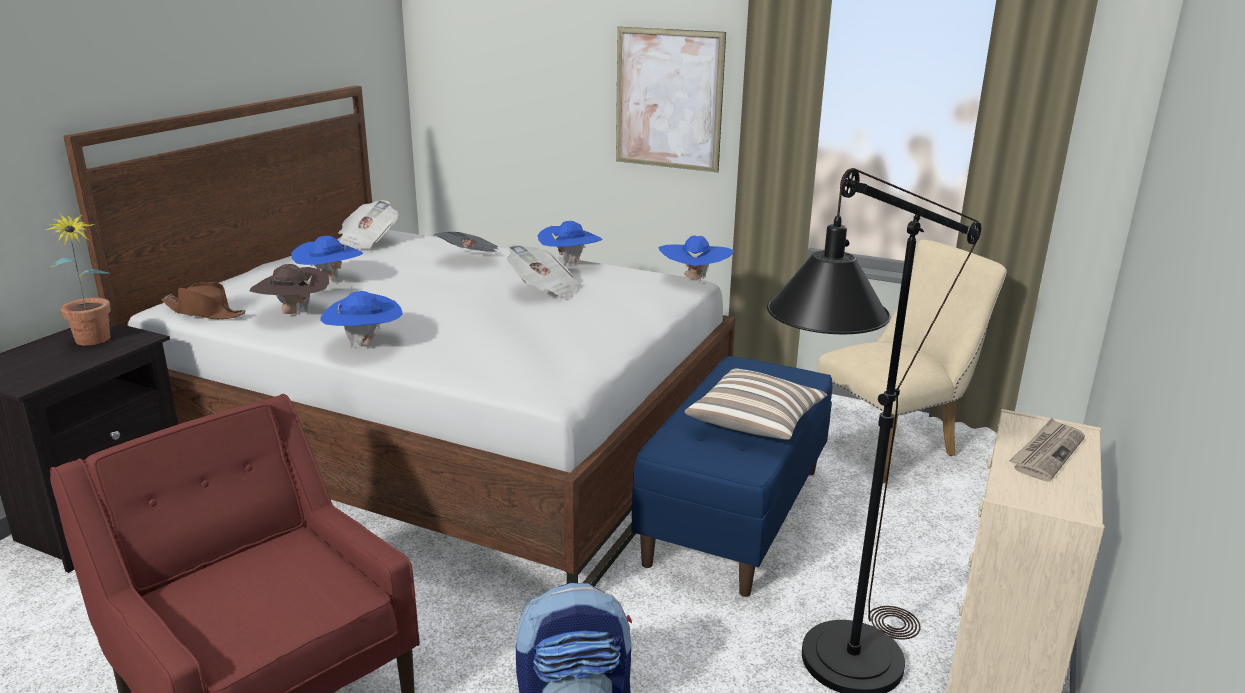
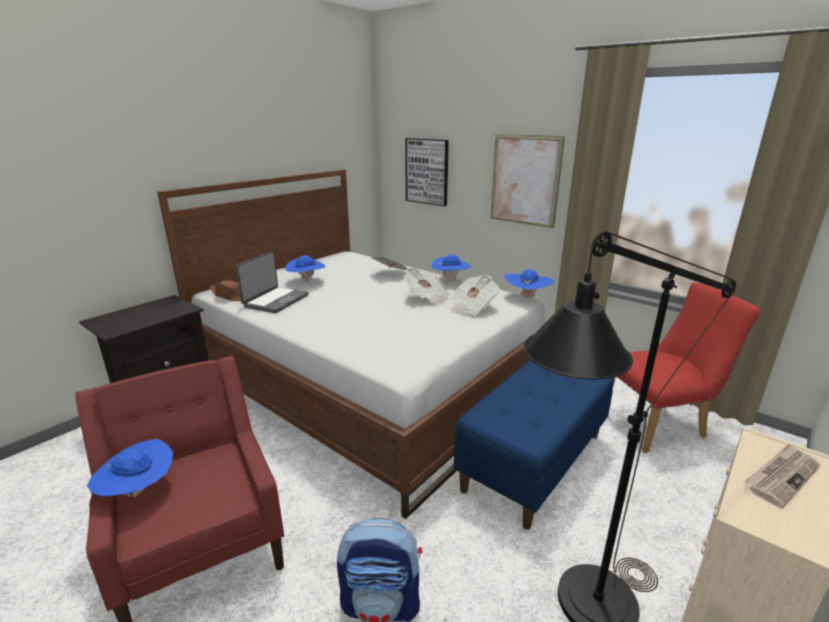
camera: 15 degrees right, 0 degrees up
(94, 342) = (163, 309): potted plant -> none
(293, 313) = (275, 300): brown hat -> laptop
(365, 344) = (304, 324): blue hat -> blue hat (139, 492)
(366, 243) = (338, 260): newspaper -> newspaper (471, 308)
(502, 86) = (427, 171): none -> picture
(756, 423) = (549, 405): pillow -> none
(893, 447) = (659, 425): beige chair -> red chair

